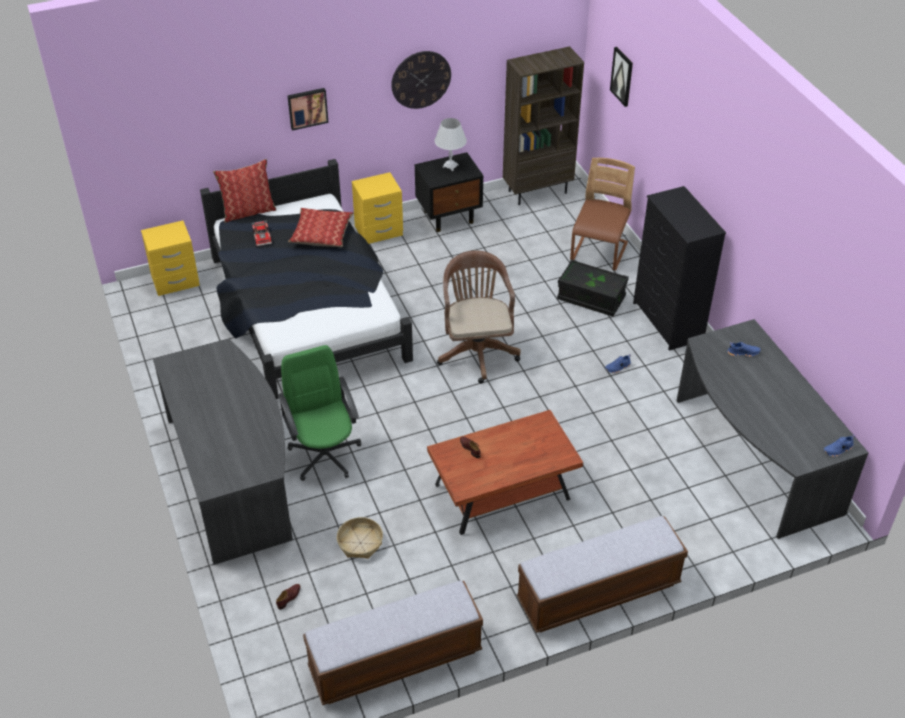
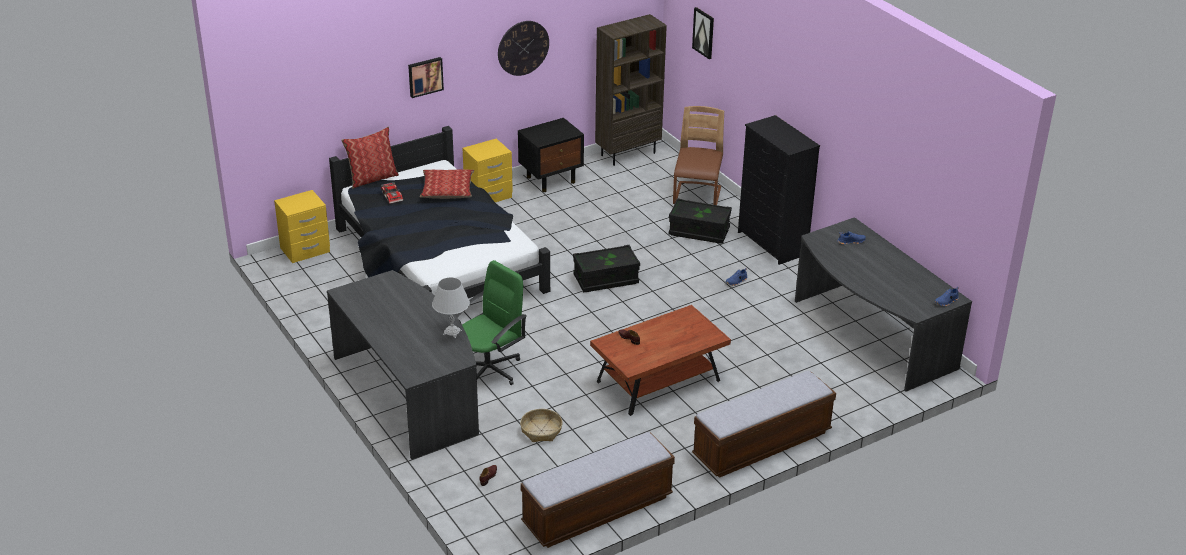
camera: 10 degrees left, 10 degrees down
(325, 454) = (489, 369): green office chair -> green office chair turned 75 degrees clockwise
(450, 166) = (551, 129): white table lamp -> white table lamp (452, 332)
(476, 350) = (606, 279): brown office chair -> black storage box

